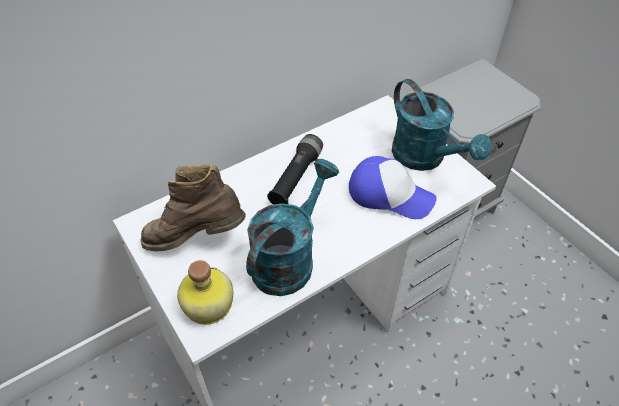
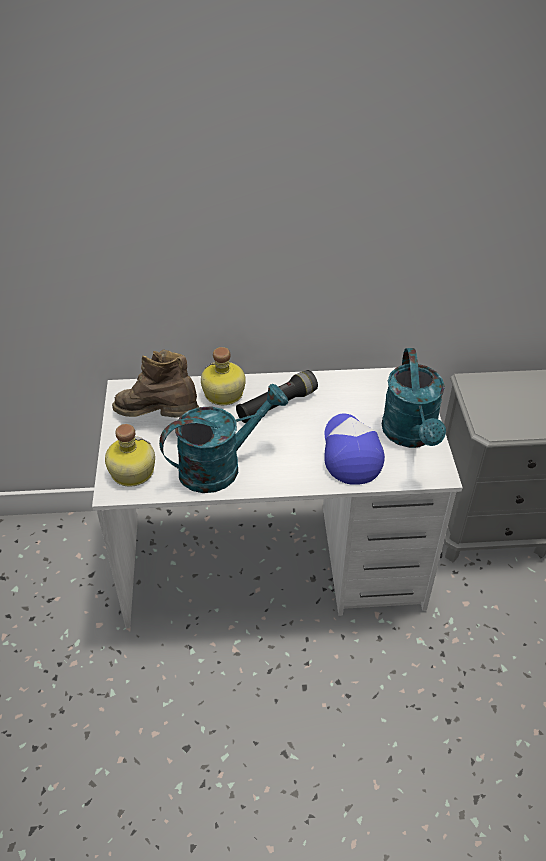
camera: 30 degrees right, 5 degrees down
(239, 187) = (223, 394): none -> bottle
(389, 194) = (350, 452): cap -> cap turned 150 degrees counterclockwise

